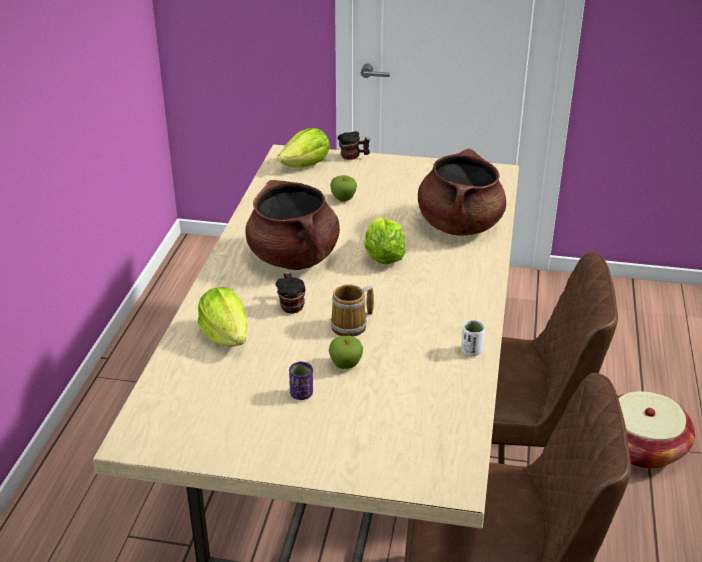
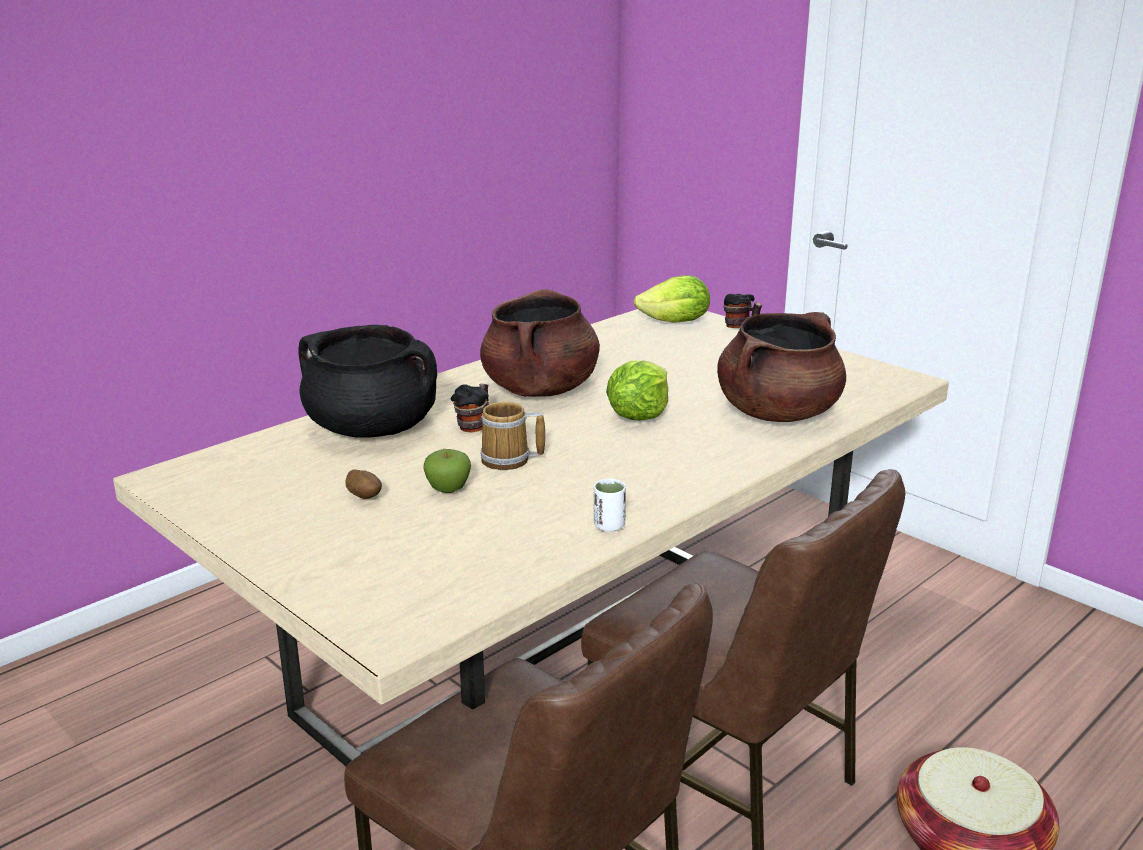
camera: 35 degrees right, 10 degrees down
(226, 336) = (372, 428): lettuce -> black cooking pot
(301, 394) = (364, 497): purple cup -> potato
(343, 199) = (672, 357): apple -> none

